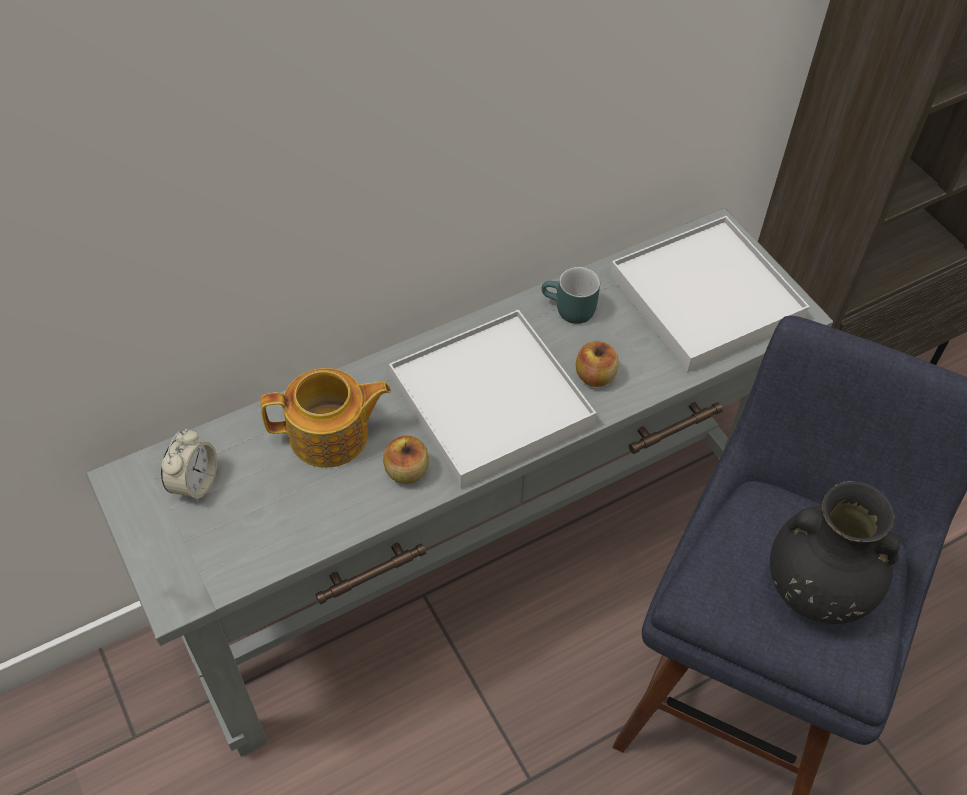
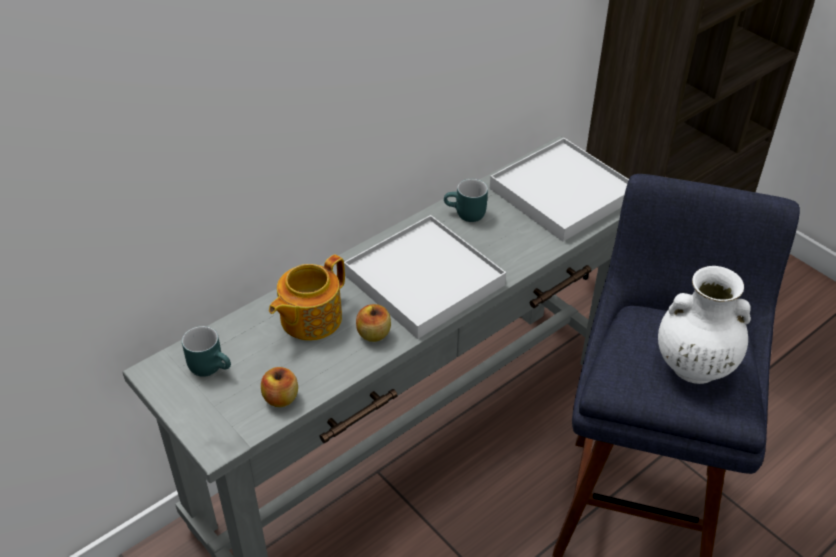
camera: 10 degrees left, 10 degrees down
(195, 483) = (211, 366): alarm clock -> turquoise mug
(331, 435) = (309, 319): teapot -> teapot turned 150 degrees clockwise
(595, 376) = (496, 253): apple -> apple (281, 398)
(814, 590) = (692, 366): black vase -> white vase

